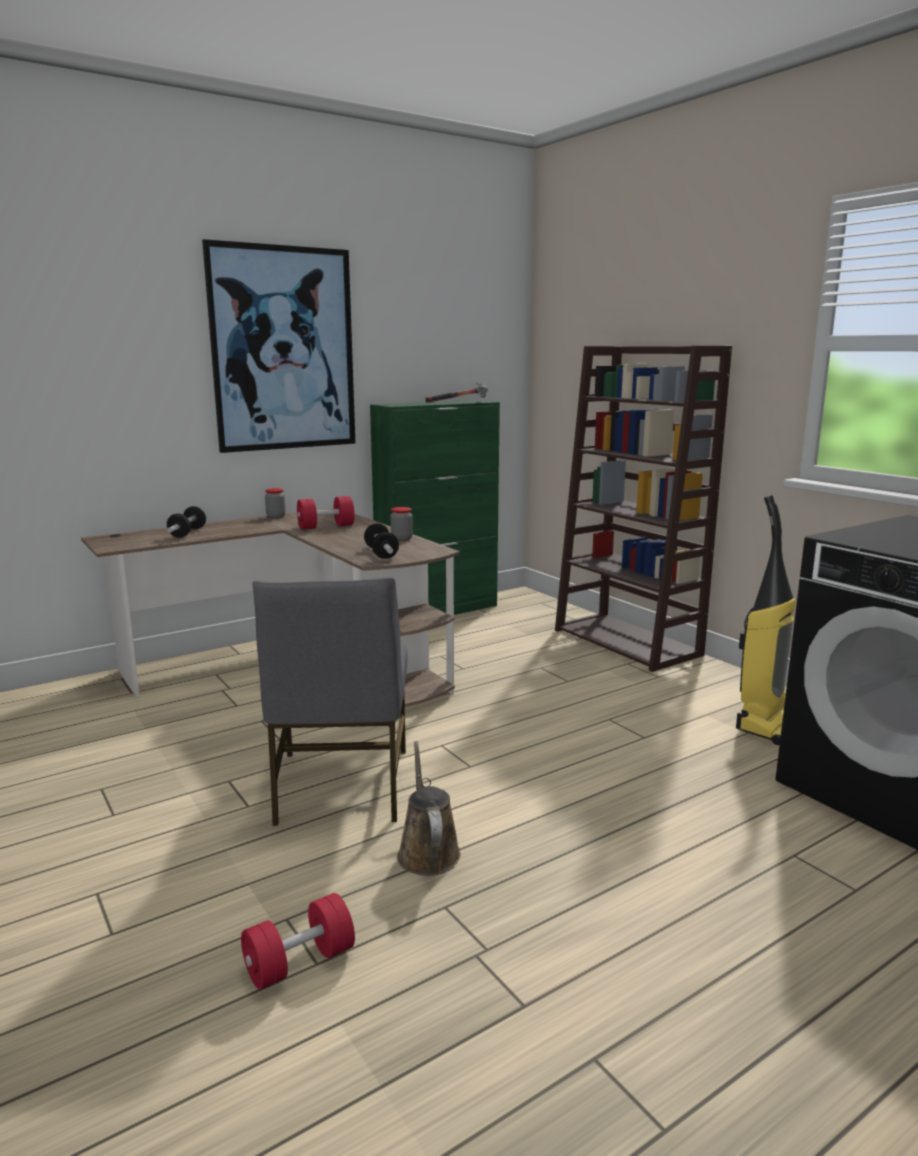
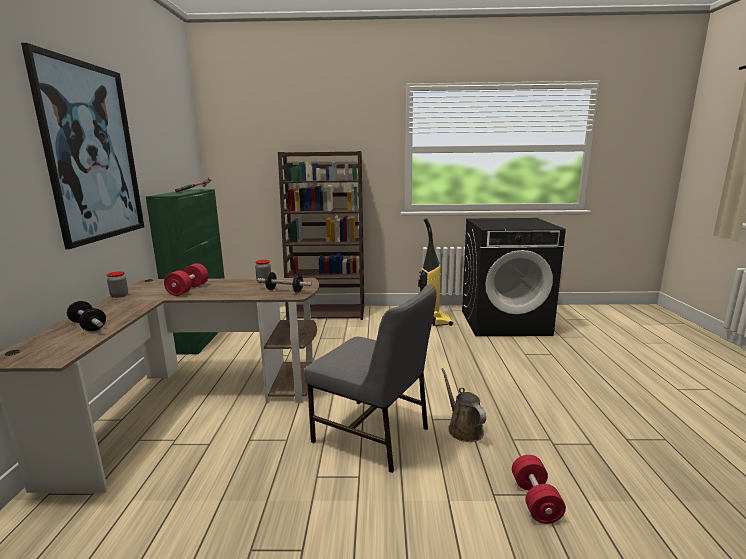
camera: 55 degrees left, 0 degrees up
(427, 851) = (463, 428): brown watering can -> brown watering can turned 45 degrees clockwise

